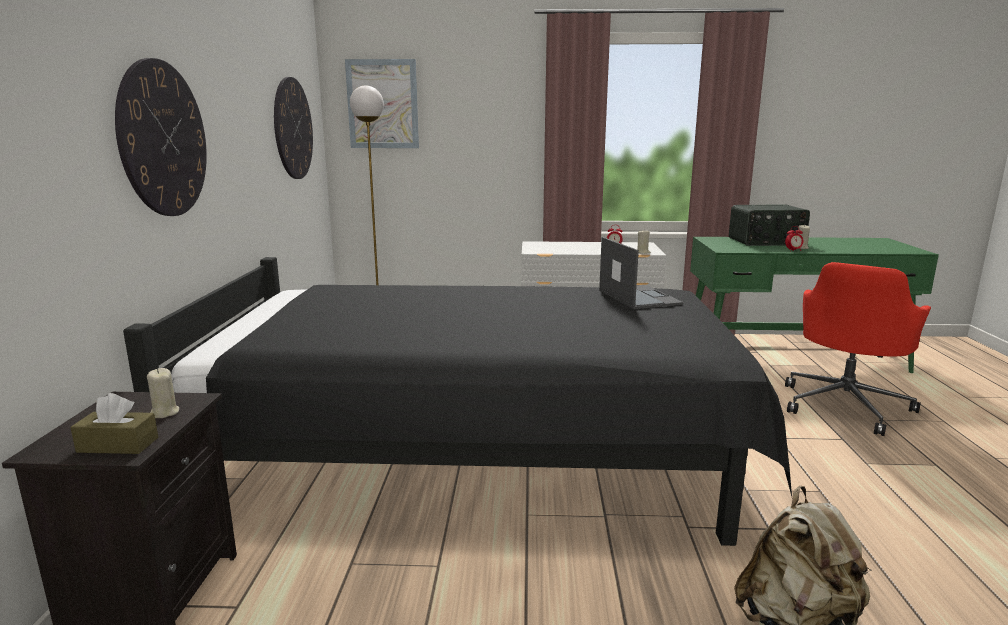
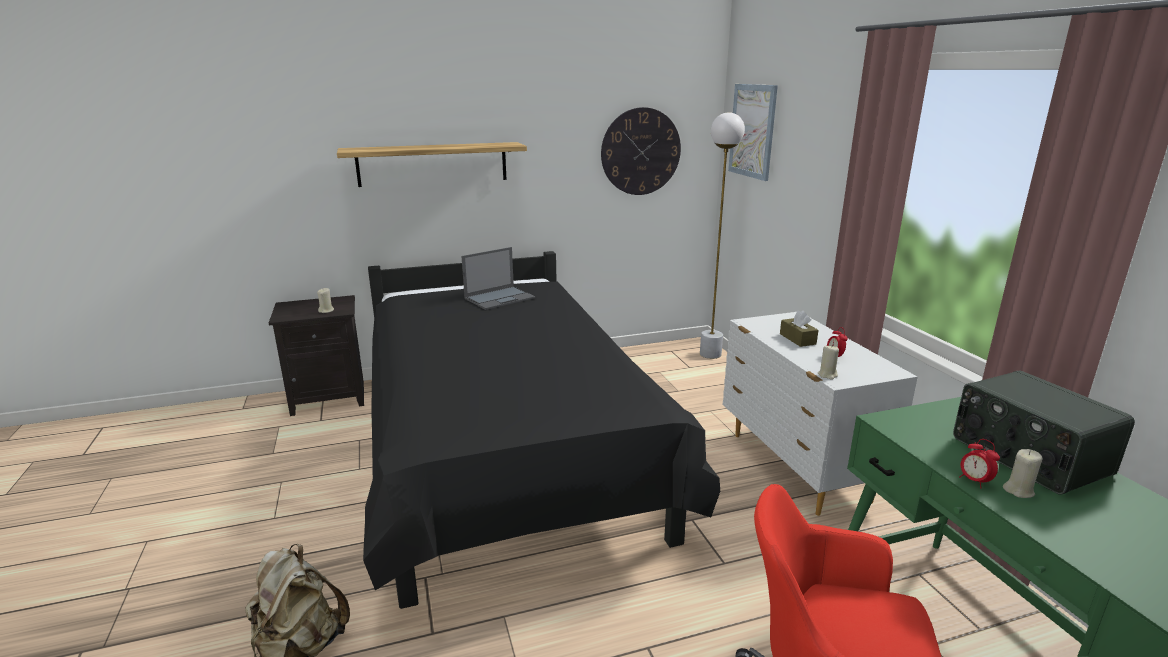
camera: 70 degrees right, 5 degrees up
(118, 445) = (289, 313): brown tissue box -> brown tissue box (797, 339)
(163, 139) = (433, 164): wall clock -> shelf
(638, 297) = (598, 391): laptop -> laptop (500, 298)

